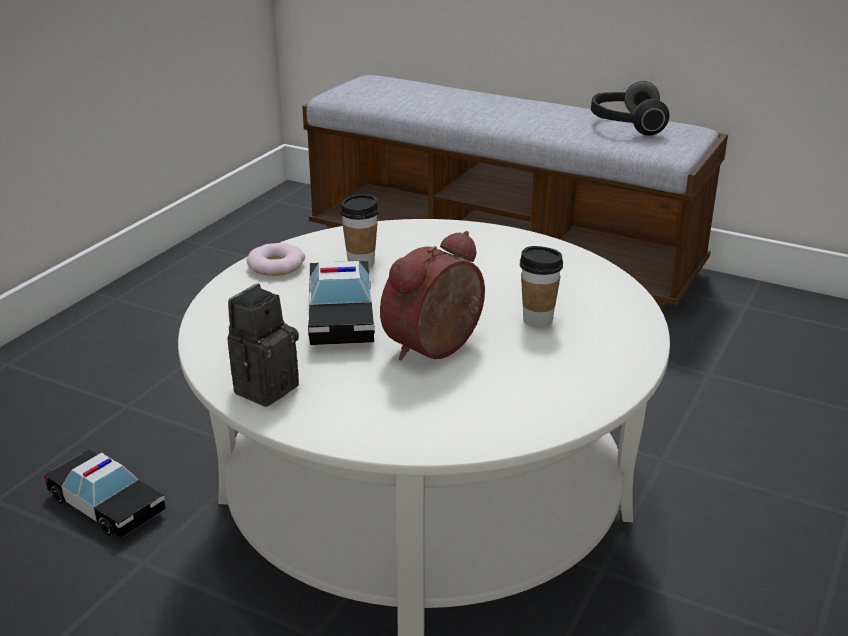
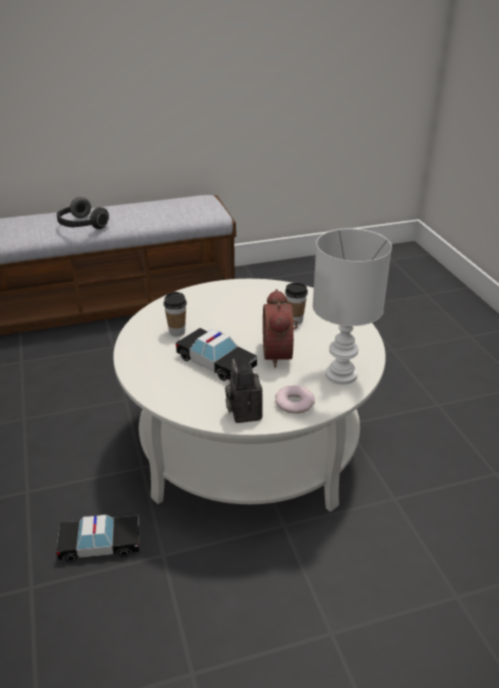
camera: 45 degrees left, 5 degrees up
(276, 265) = (139, 354): donut -> donut (294, 403)
(470, 418) = (341, 375): none -> white table lamp
(626, 124) = (175, 206): headphones -> headphones (81, 226)

